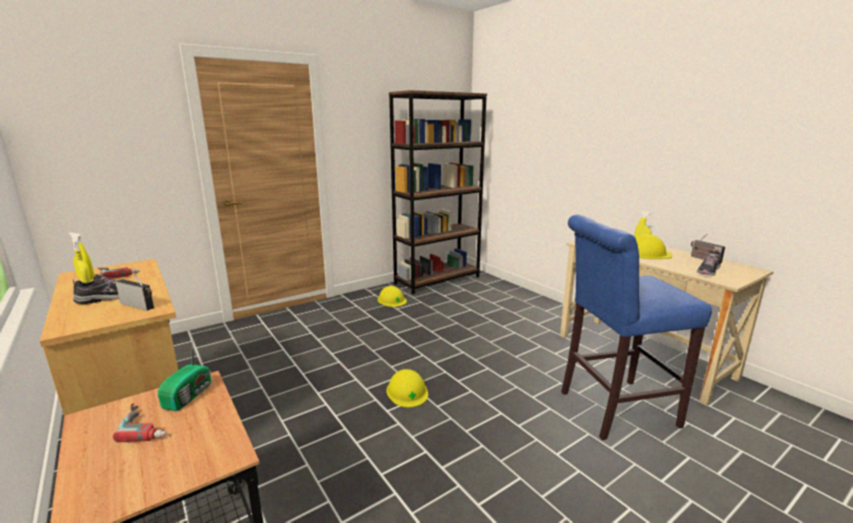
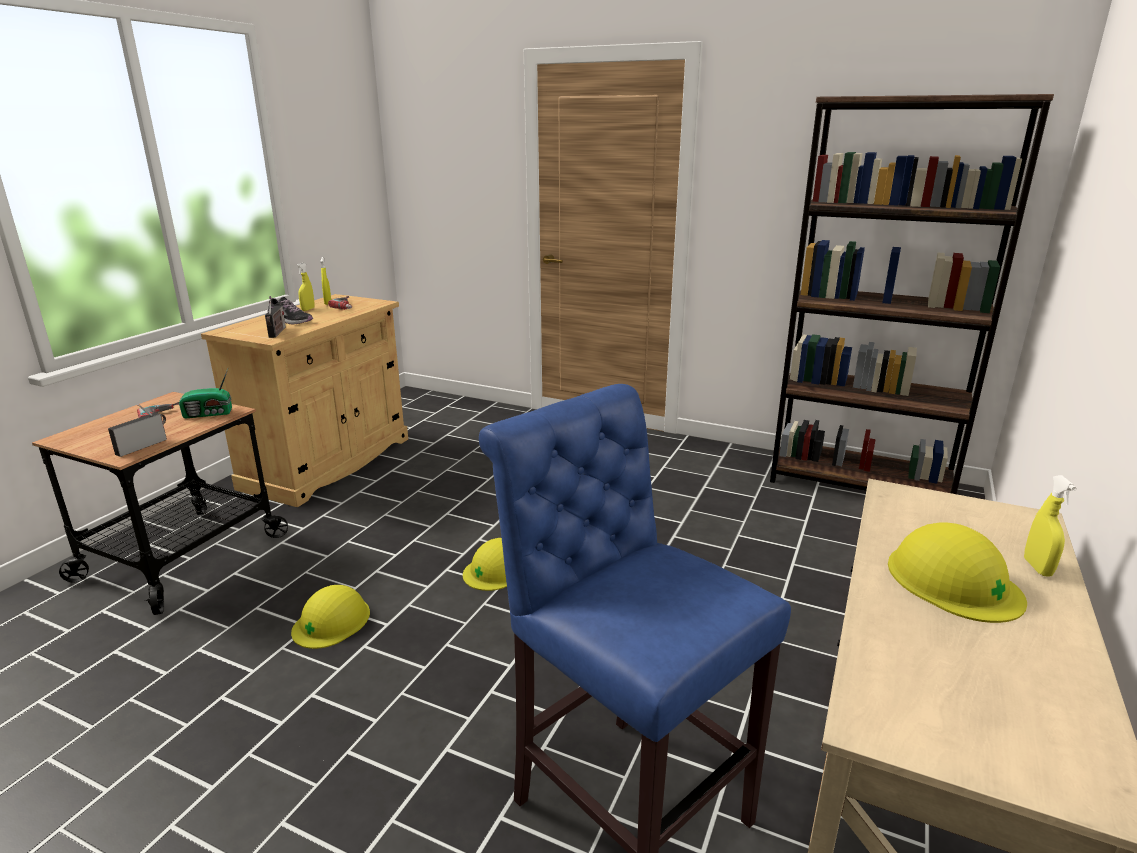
camera: 60 degrees right, 5 degrees up
(392, 300) = (725, 473): yellow hard hat -> yellow hard hat (332, 621)
(704, 259) = (1060, 681): radio -> radio (143, 446)
(708, 271) = (933, 688): shoe -> none

